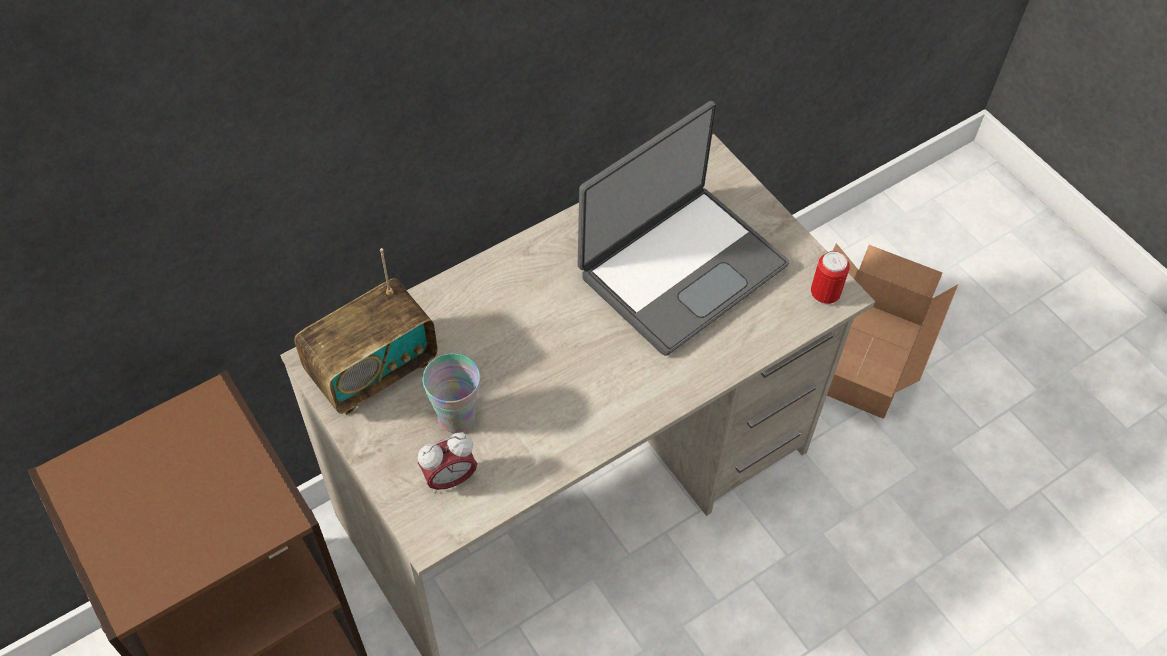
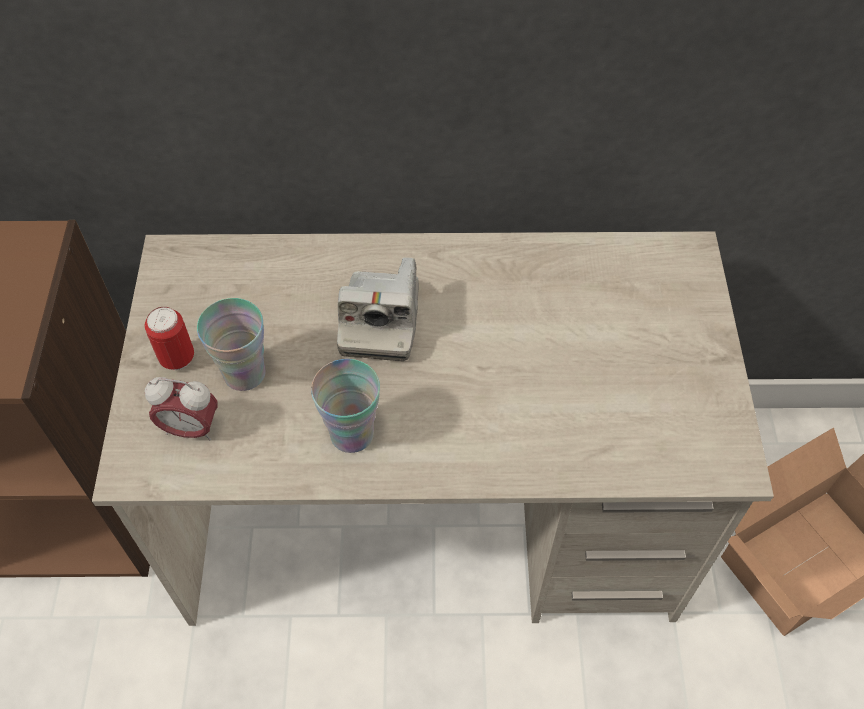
camera: 35 degrees right, 0 degrees up
(373, 371) = (208, 290): radio -> none
(527, 323) = (380, 321): none -> camera
(572, 415) = (352, 434): none -> cup
(680, 268) = (576, 346): laptop -> none
(824, 295) = (717, 457): can -> can (177, 358)

